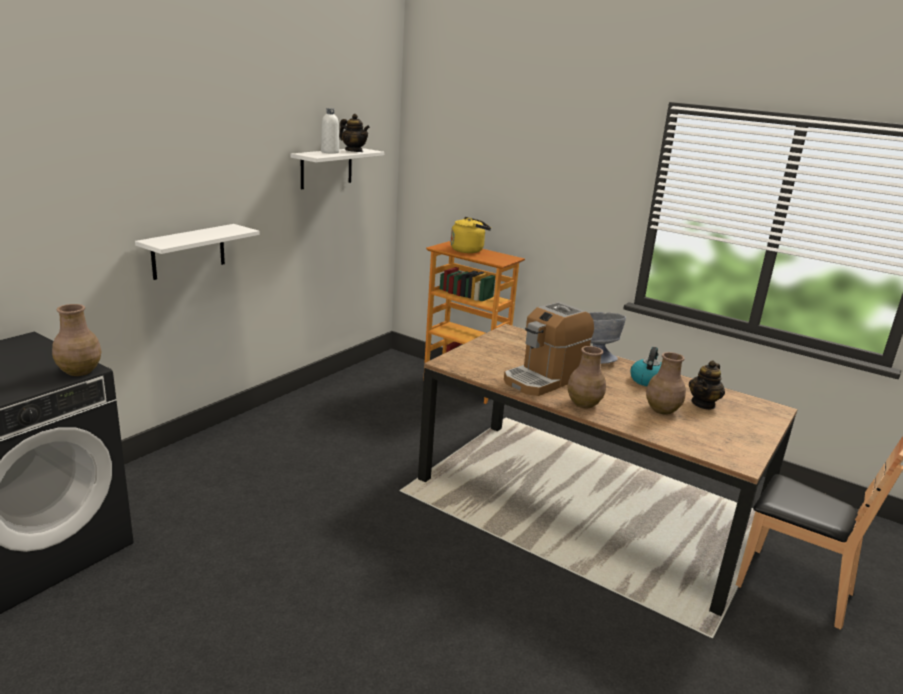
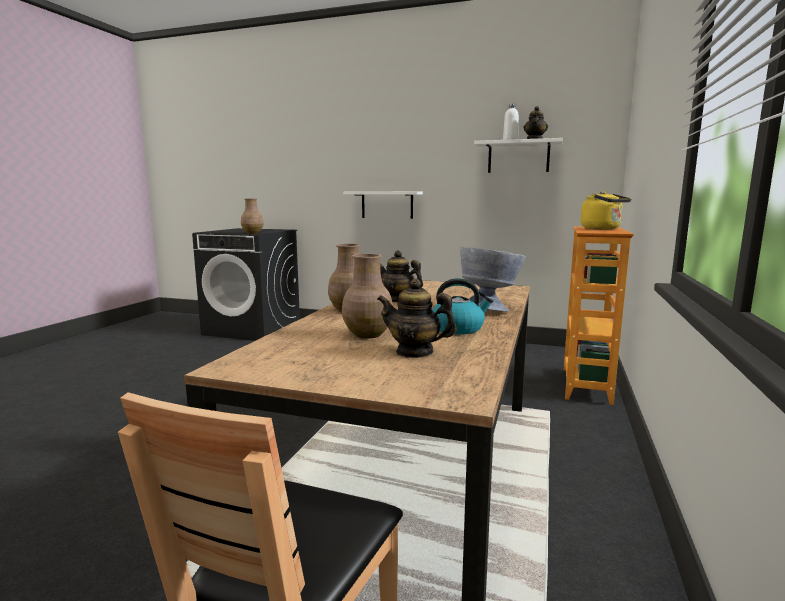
camera: 75 degrees right, 10 degrees down
(544, 379) = (398, 299): coffee machine -> teapot

